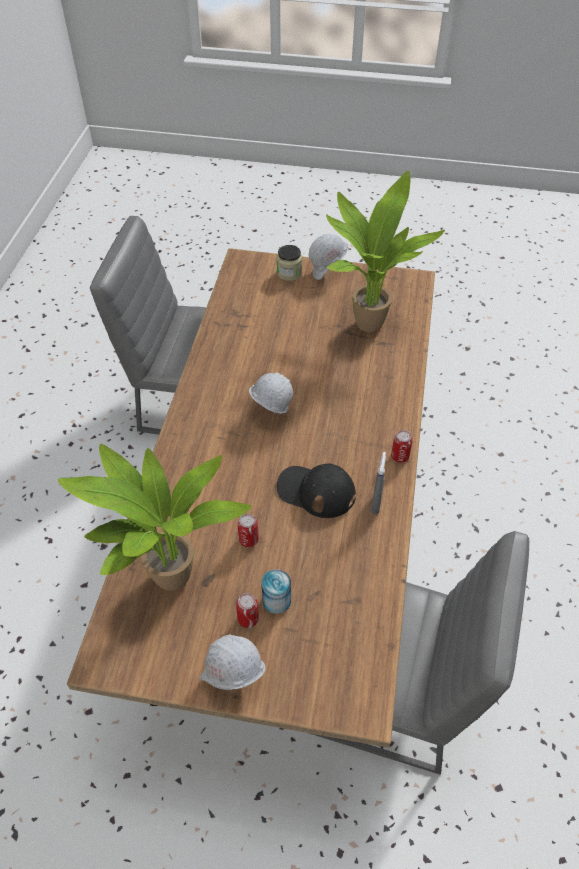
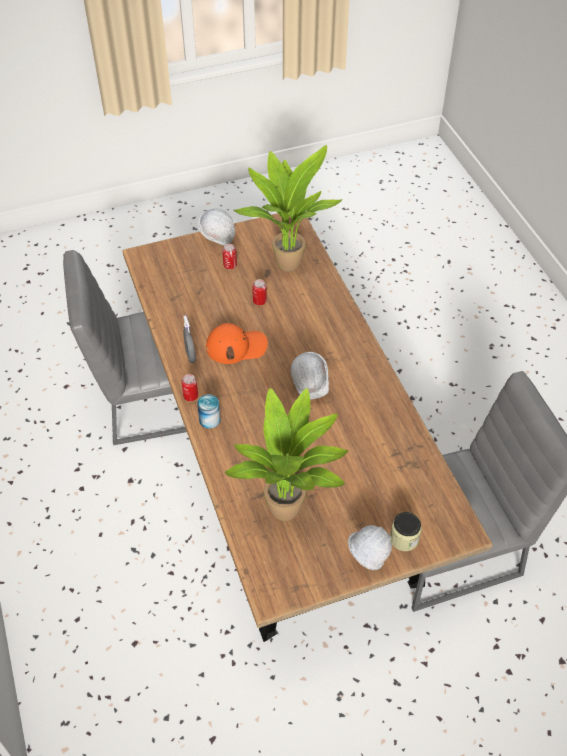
camera: 150 degrees right, 0 degrees up
(276, 600) = (220, 279): can -> can (209, 420)
(316, 491) = (236, 346): black cap -> orange cap

